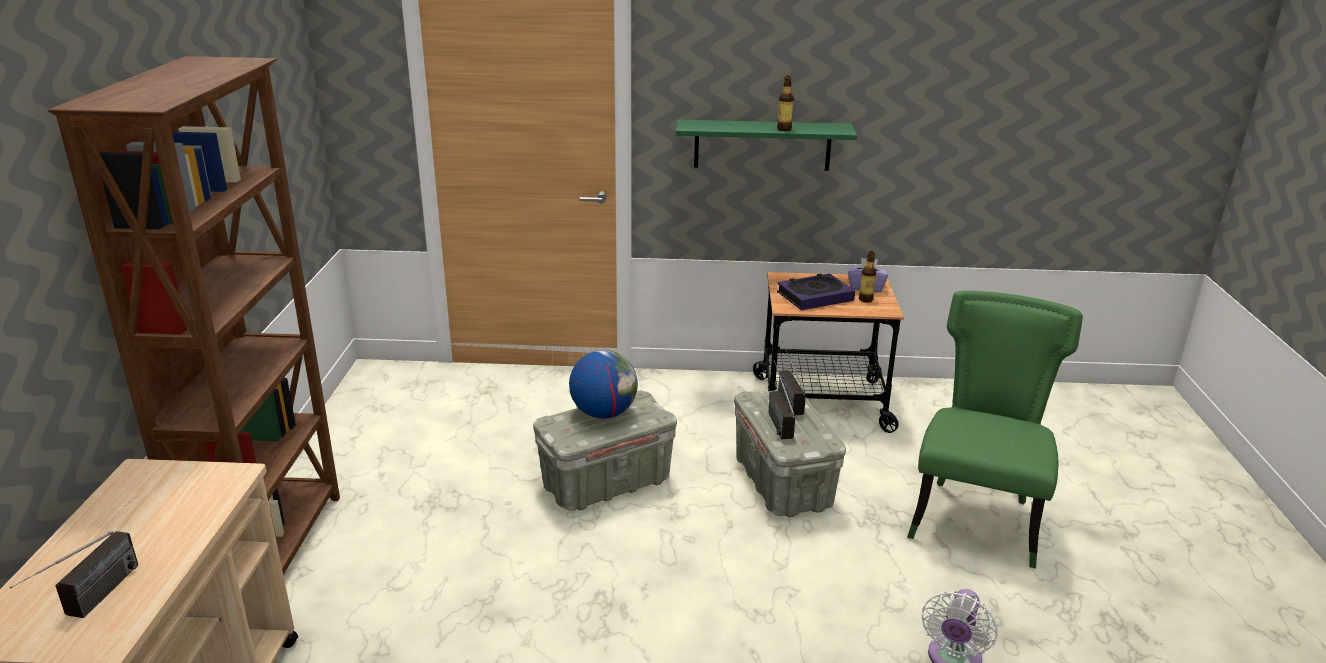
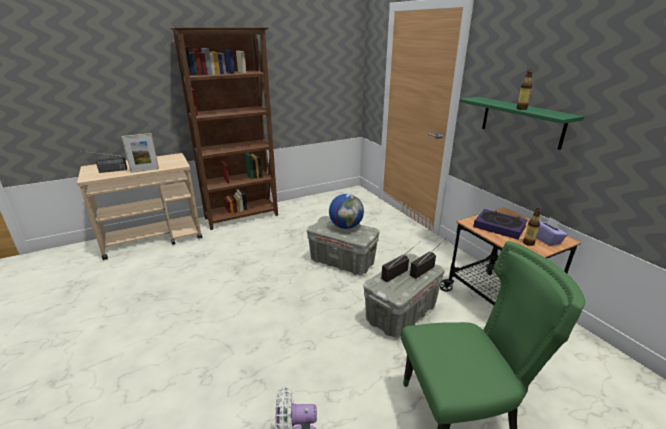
camera: 60 degrees right, 0 degrees up
(193, 533) = (145, 170): none -> picture frame

